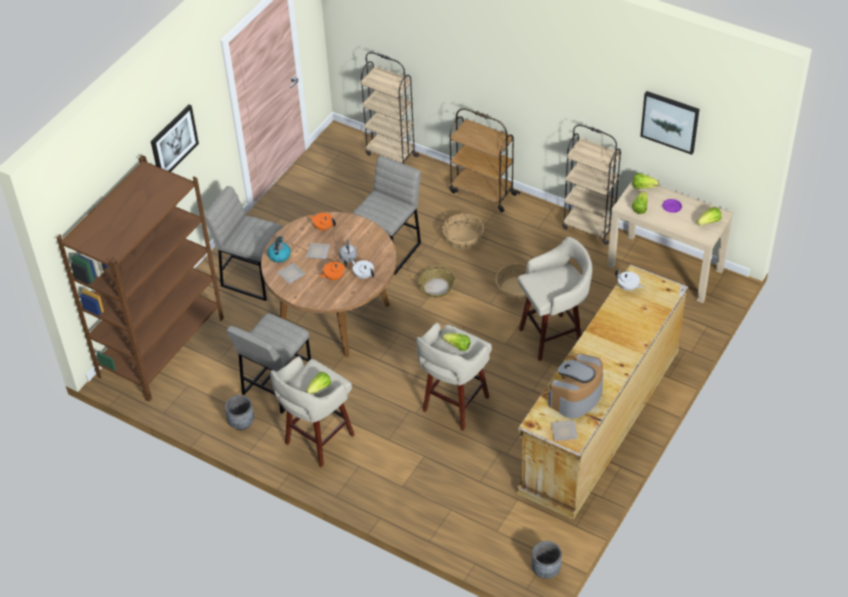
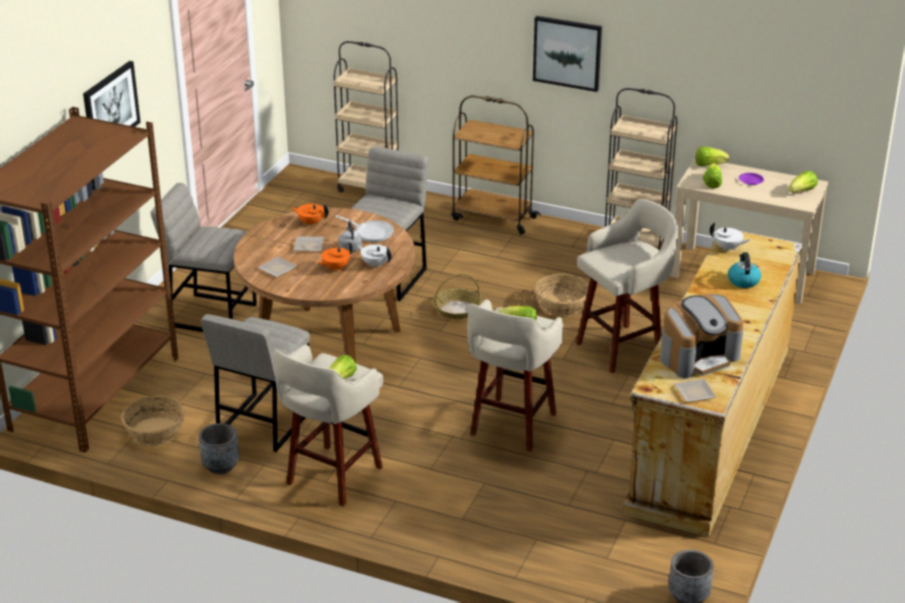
camera: 10 degrees left, 15 degrees down
(279, 255) = (257, 251): kettle -> kettle (743, 280)
(366, 242) = (371, 233): none -> frying pan
(463, 238) = (480, 261): basket -> basket (155, 432)
(576, 396) = (698, 356): coffee machine -> coffee machine turned 150 degrees counterclockwise
(670, 121) = (742, 65): picture -> picture (567, 52)

